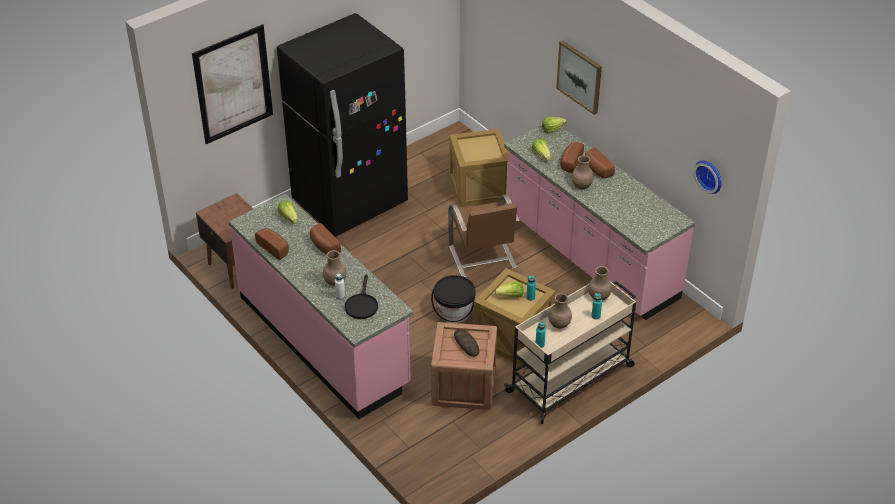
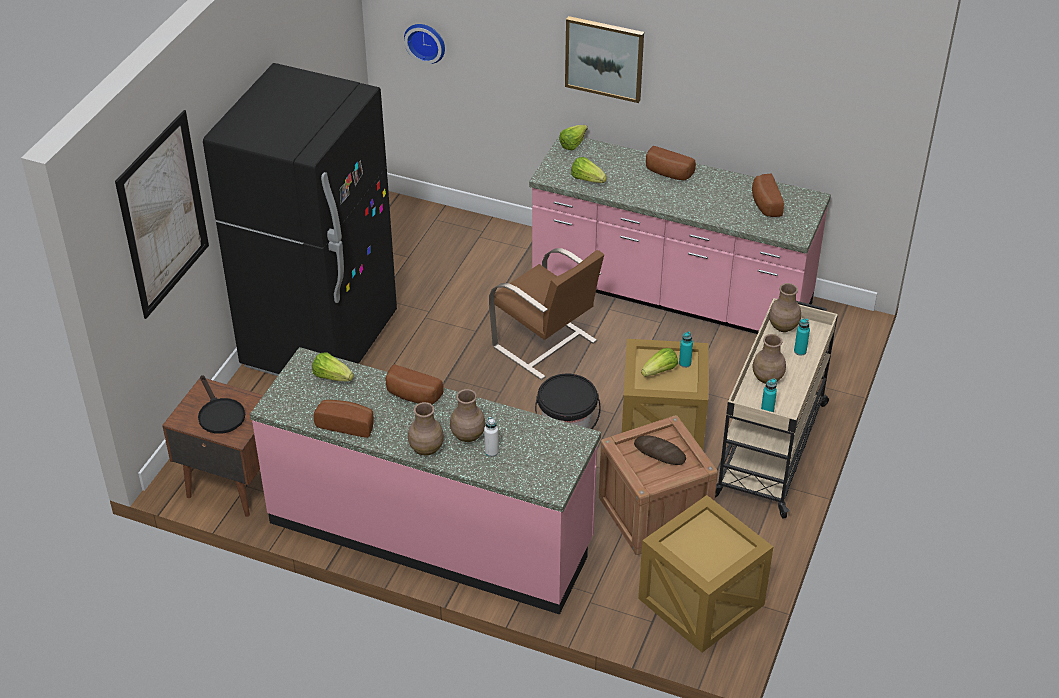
camera: 30 degrees left, 0 degrees up
(361, 304) = (528, 451): black frying pan -> black frying pan (219, 414)
(478, 187) = (469, 261): crate -> crate (700, 602)
(570, 162) = (628, 176): bread -> bread (764, 204)
(582, 185) = (667, 198): brown vase -> brown vase (426, 448)
(710, 175) = (849, 124): wall clock -> wall clock (426, 41)

